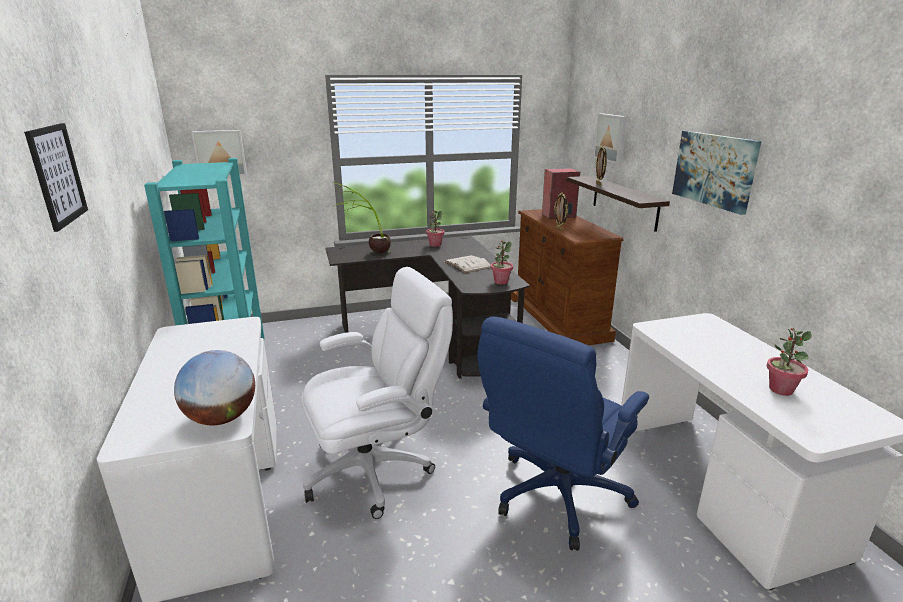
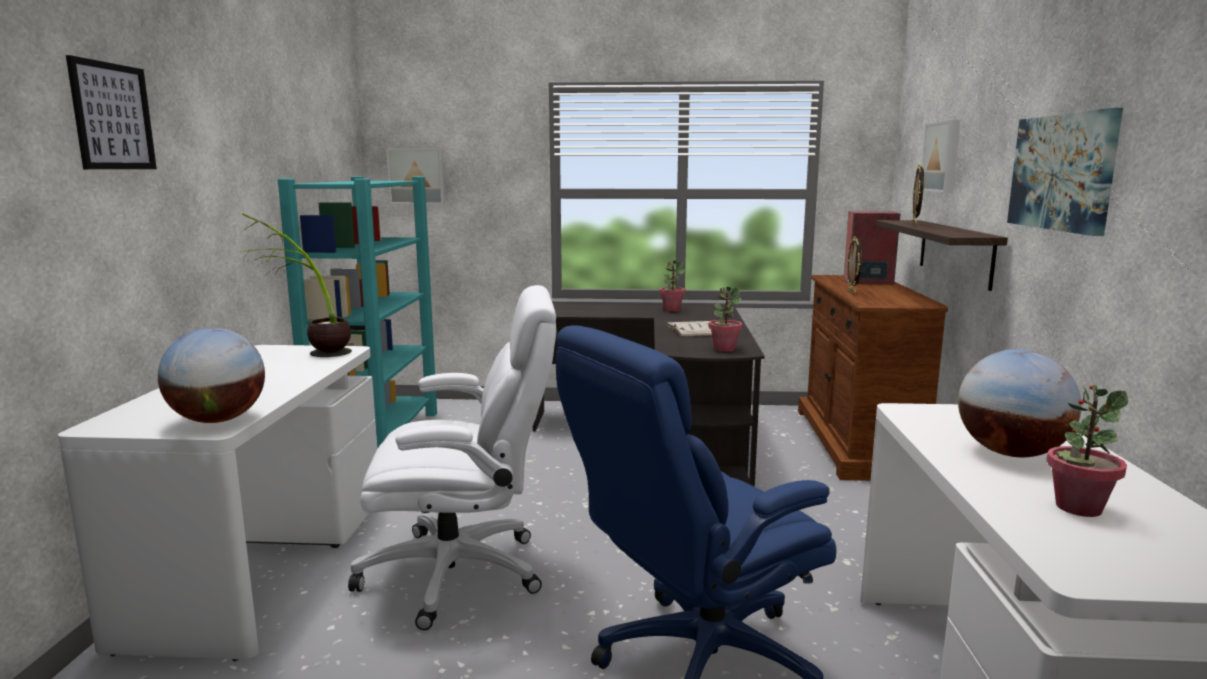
camera: 20 degrees right, 10 degrees down
(367, 253) = (572, 311): potted plant -> potted plant (307, 351)
(725, 354) = (1011, 453): none -> globe

